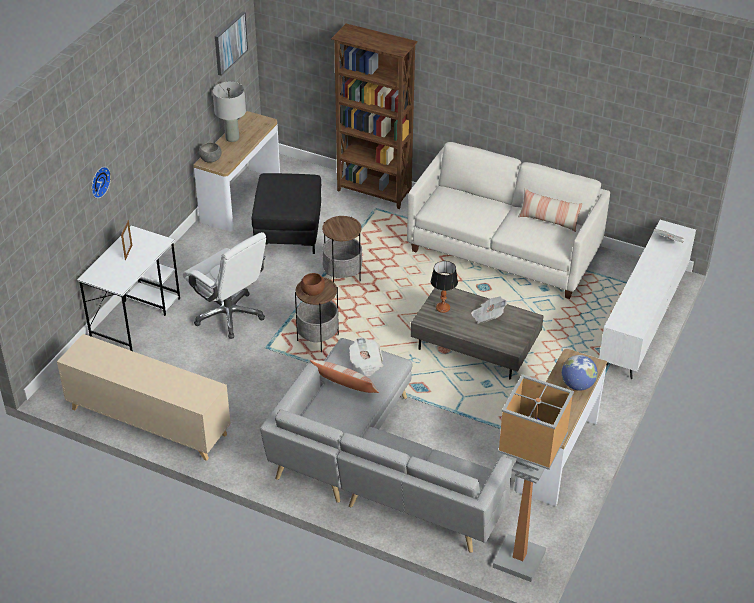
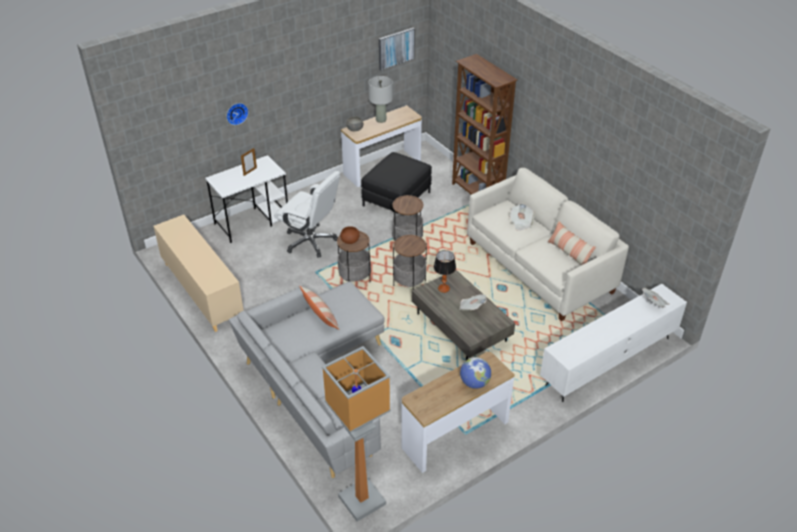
camera: 30 degrees right, 0 degrees up
(229, 315) = (311, 241): white office chair -> white office chair turned 45 degrees counterclockwise
(366, 363) = (348, 305): newspaper -> newspaper (521, 223)
(382, 320) = (409, 283): none -> side table

